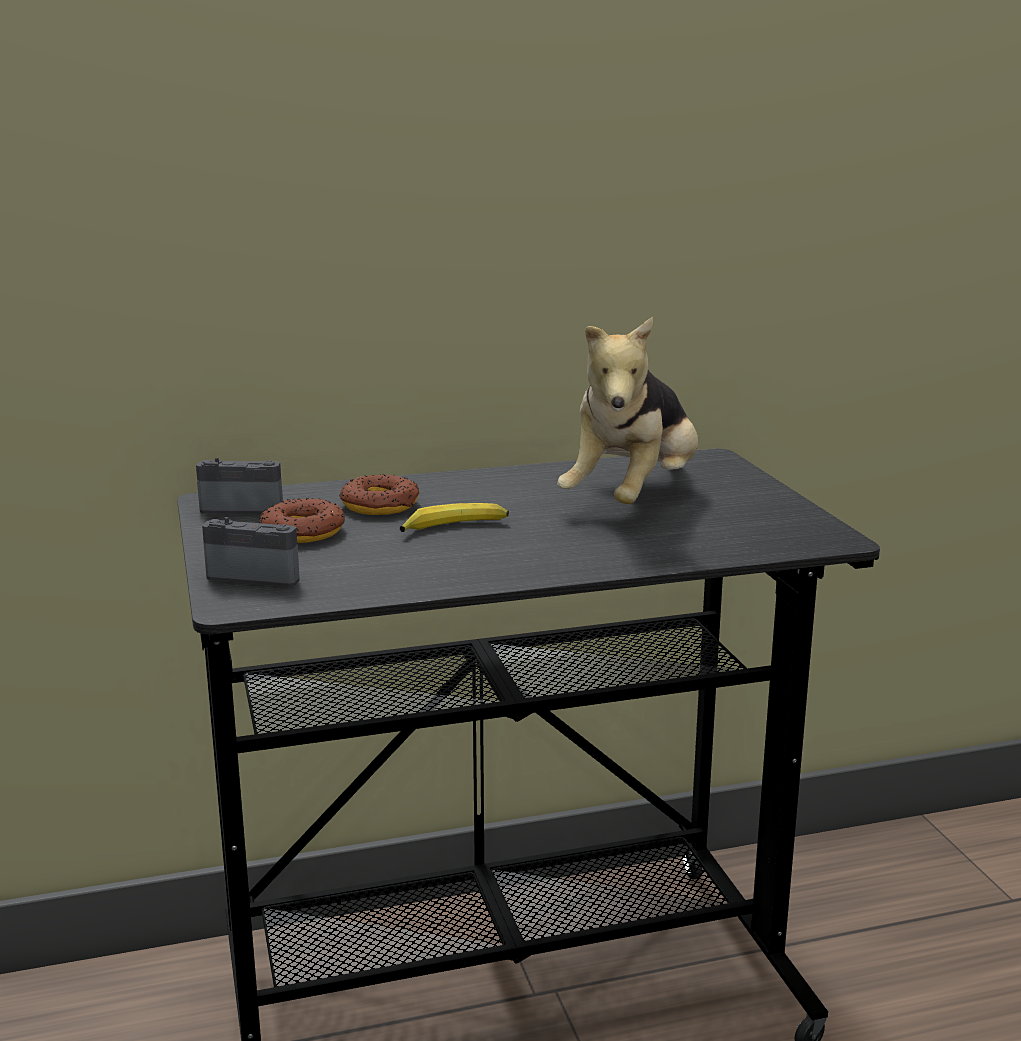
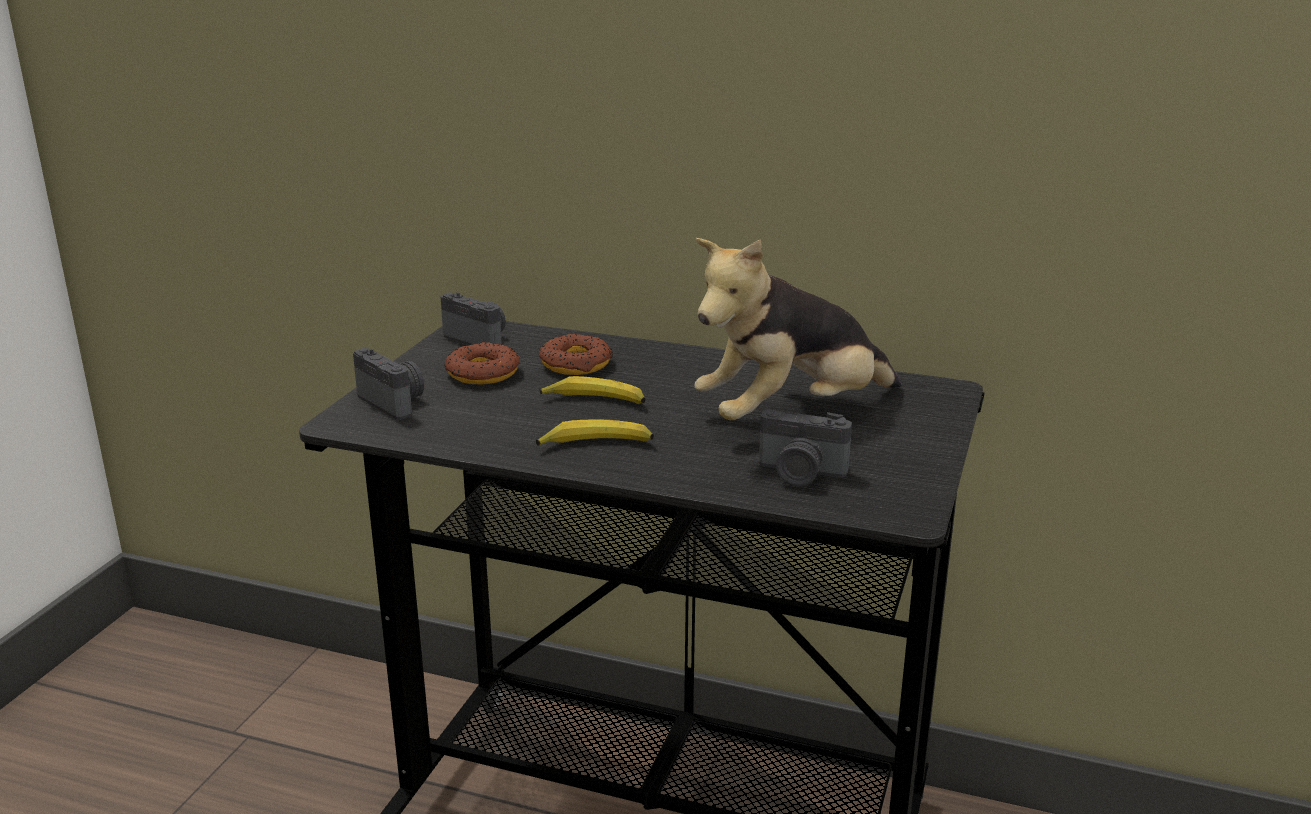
camera: 35 degrees right, 5 degrees up
(518, 557) = (596, 445): none -> banana
(715, 535) = (800, 473): none -> camera

